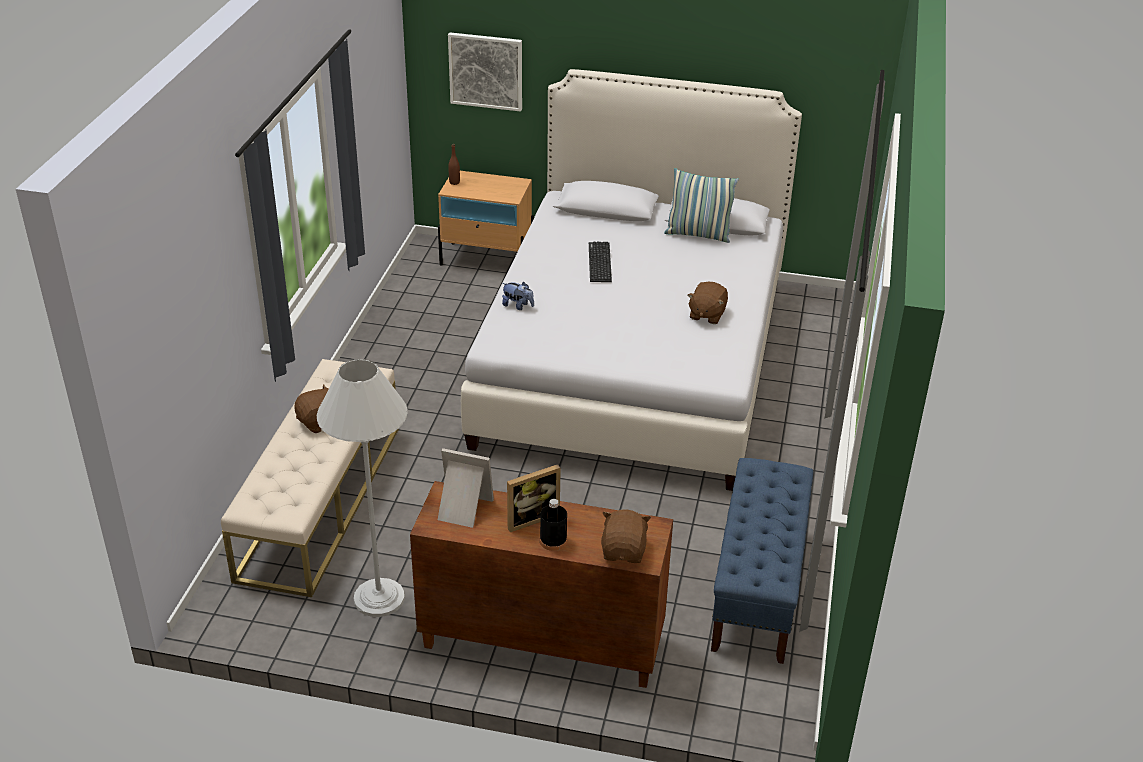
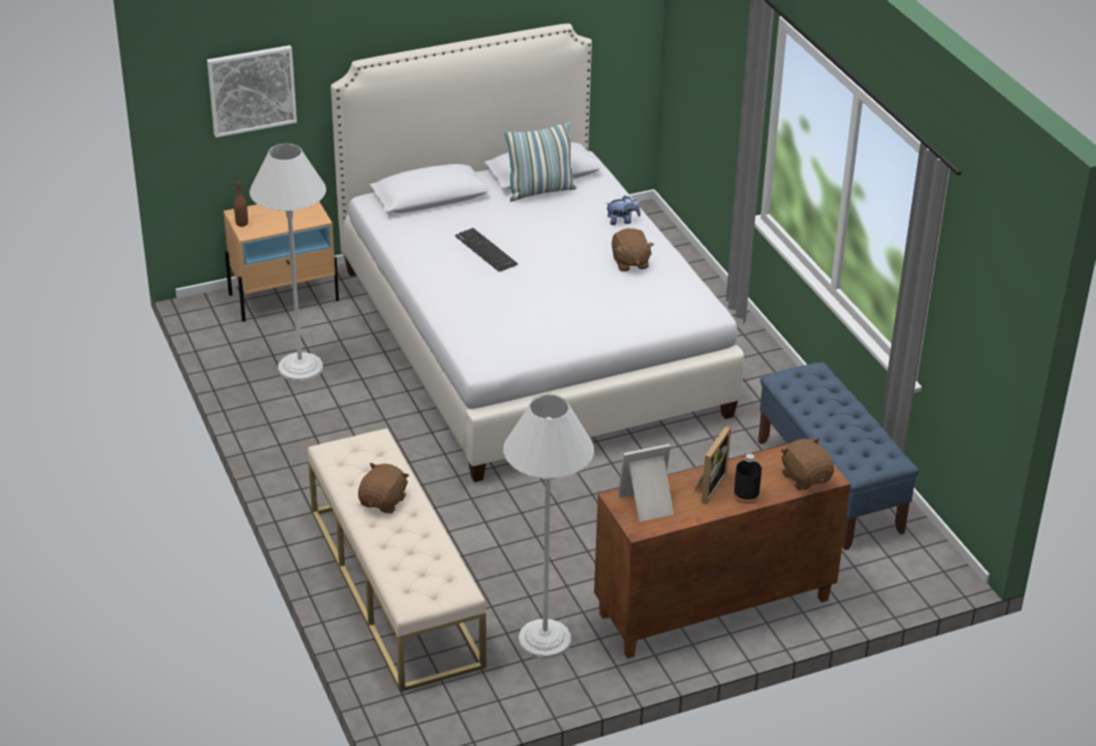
camera: 35 degrees left, 0 degrees up
(441, 312) = (300, 368): none -> white floor lamp
(518, 306) = (461, 319): plush toy -> plush toy (622, 221)

